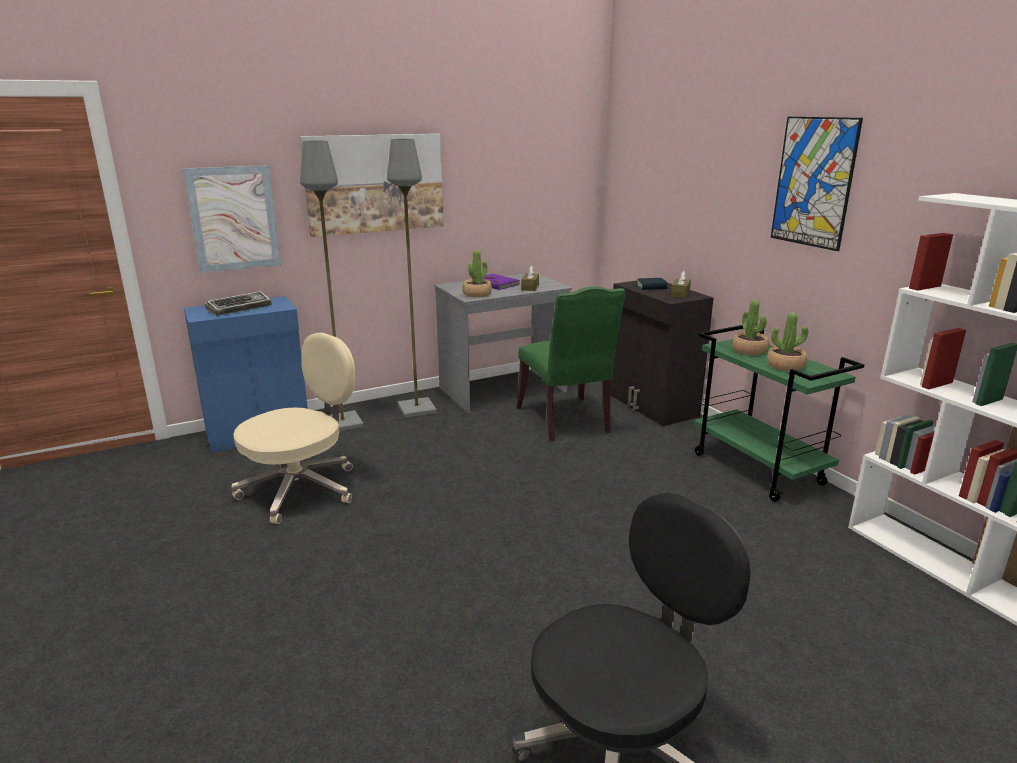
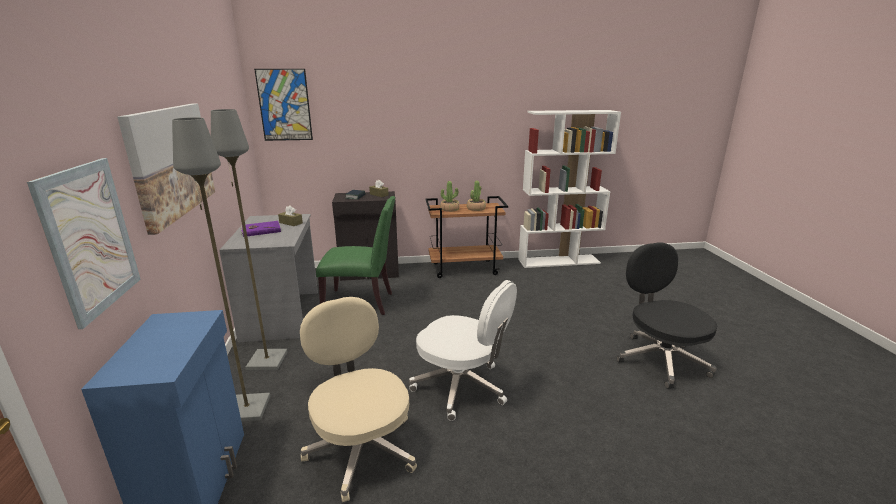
camera: 70 degrees left, 0 degrees up
(240, 308) = (163, 343): keyboard -> none
(422, 527) = (461, 387): none -> white office chair
(477, 294) = (280, 239): potted plant -> none
(759, 469) = (465, 269): green cart -> brown cart
(813, 182) = (450, 114): picture -> picture (284, 105)

